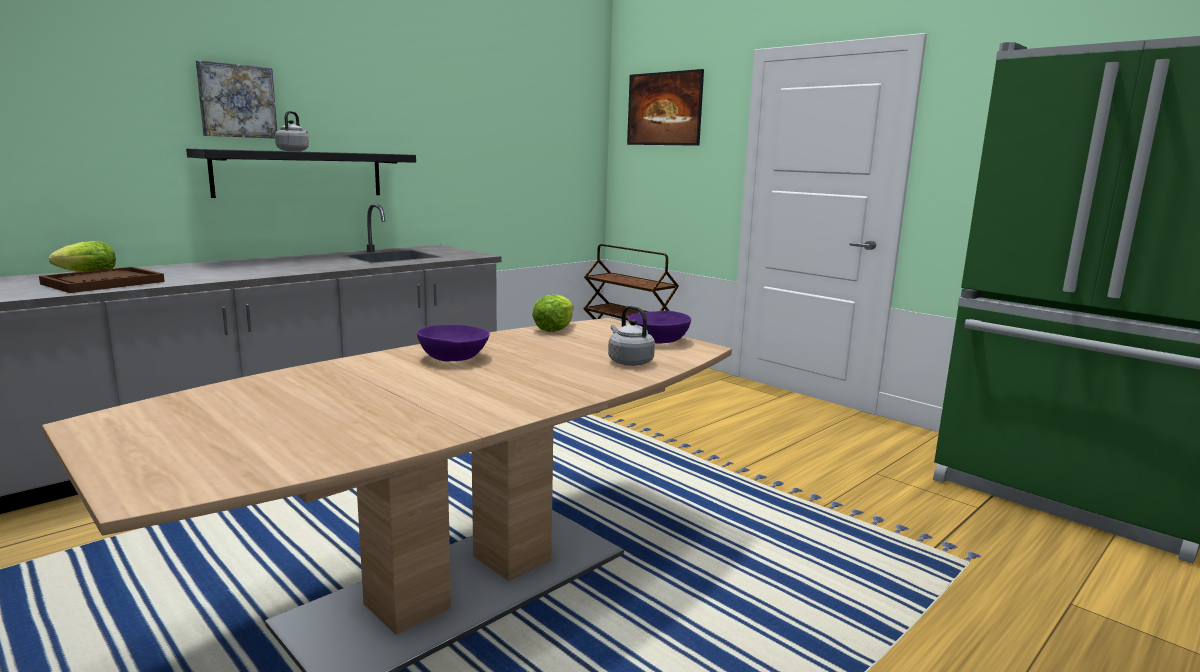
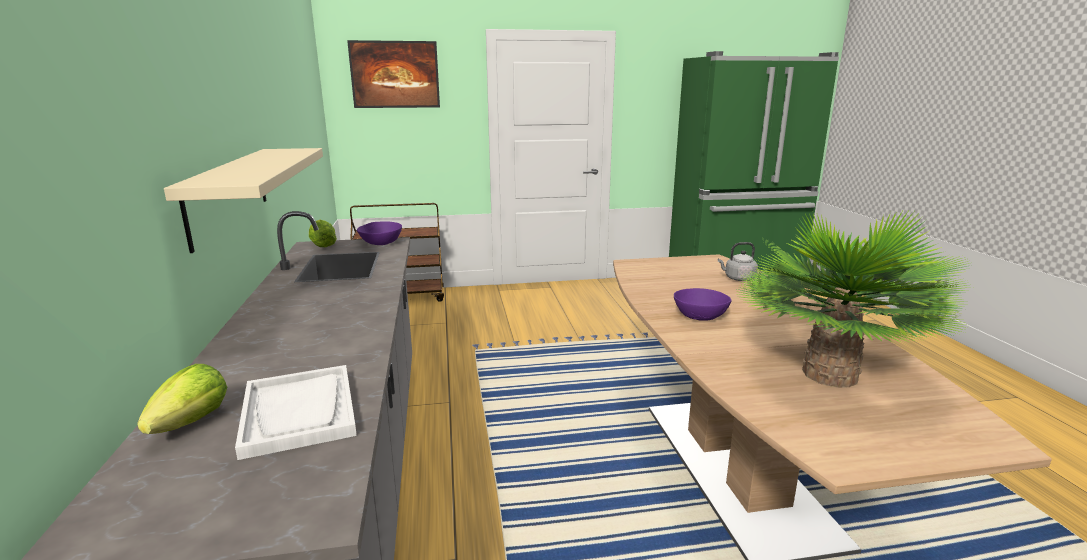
camera: 55 degrees left, 5 degrees up
(103, 283) = (299, 412): brown tray -> white tray
(236, 101) = (181, 105): picture -> none
(293, 151) = (253, 165): grey kettle -> none
(300, 174) = (228, 193): black shelf -> beige shelf
(314, 413) = (829, 374): none -> potted plant
(554, 329) = (636, 278): lettuce -> lettuce (322, 245)
(658, 341) = (691, 263): purple bowl -> purple bowl (381, 243)

